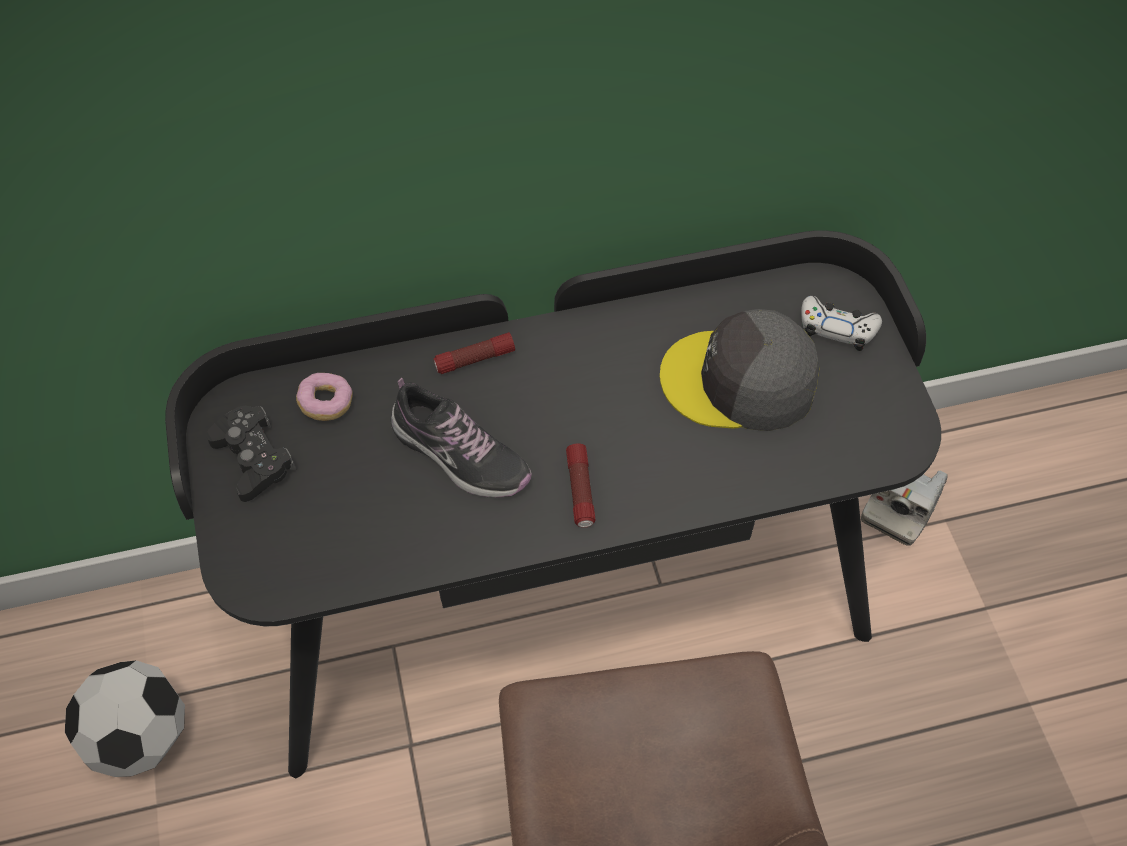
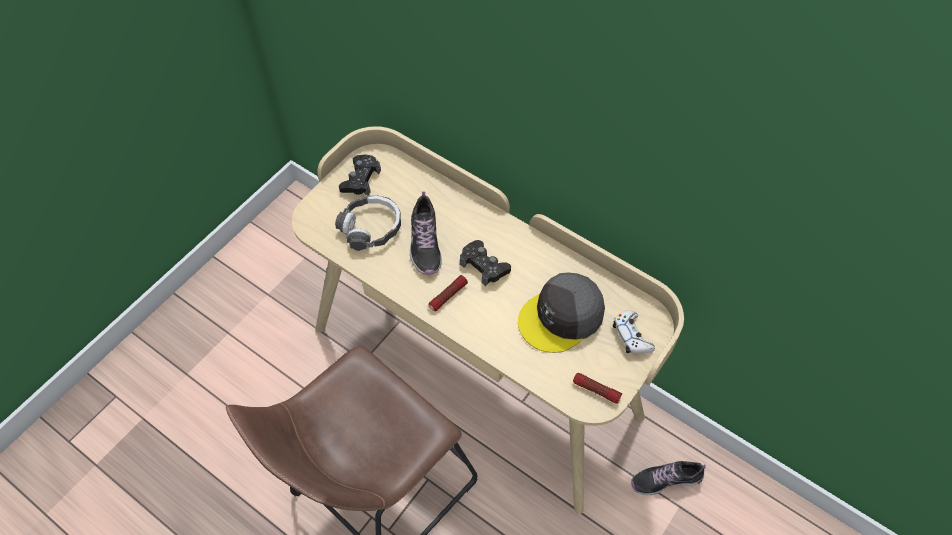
camera: 50 degrees right, 0 degrees up
(141, 736) = (289, 267): football -> none
(326, 403) = (406, 183): donut -> none
(358, 506) = (371, 227): none -> headphones
(475, 359) = (475, 215): flashlight -> flashlight (596, 390)
(562, 603) = (476, 369): black desk -> beige desk
(572, 411) = (484, 266): none -> black game controller
(740, 381) = (561, 317): grey cap -> grey cap turned 90 degrees counterclockwise
(900, 507) = (665, 479): camera -> shoe

